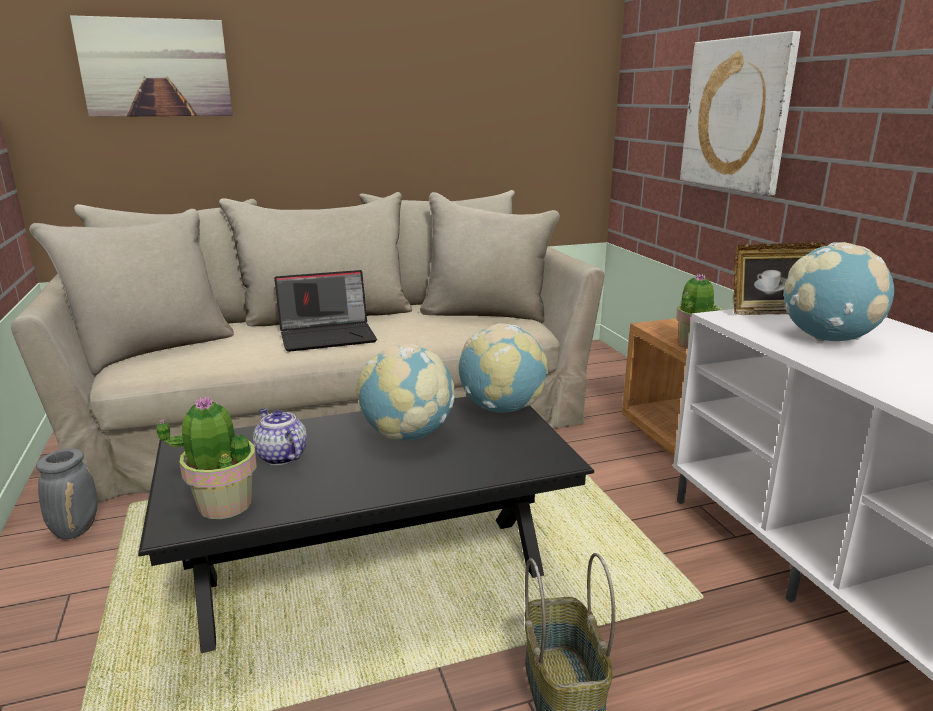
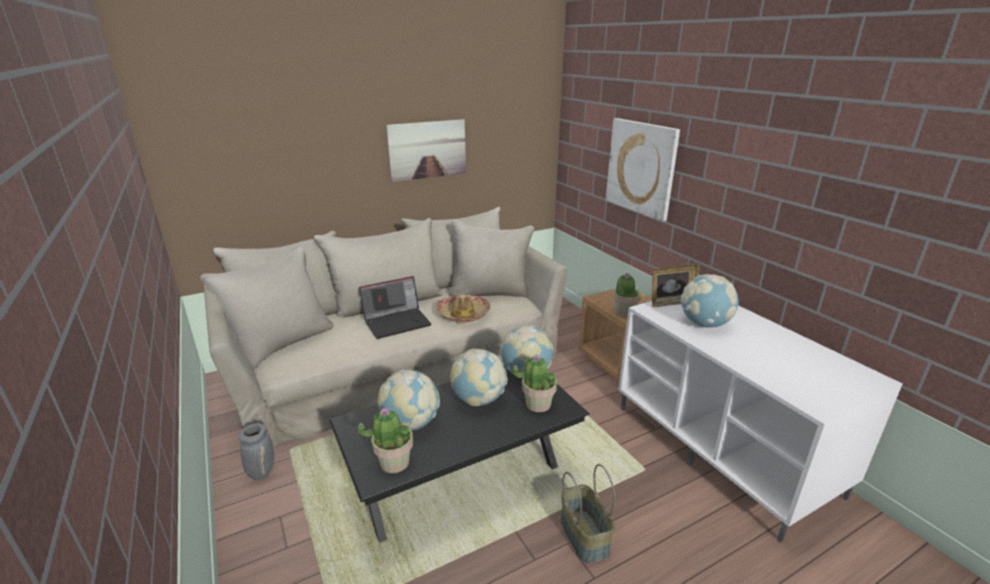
camera: 10 degrees left, 5 degrees up
(155, 68) = (257, 145): picture -> picture (427, 150)
(280, 456) = (410, 424): teapot -> globe
(432, 333) = (463, 314): none -> hat
(505, 449) = (537, 404): none -> potted plant

